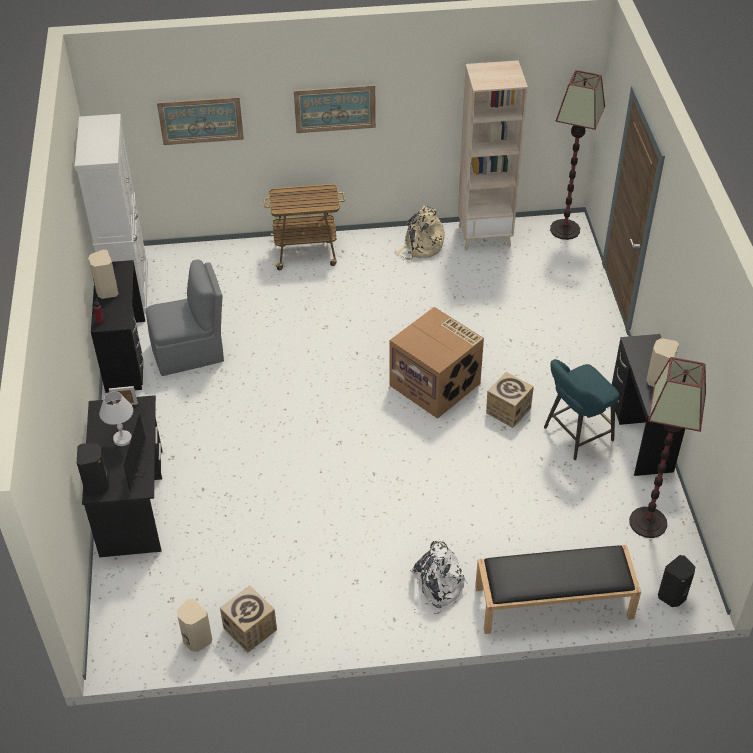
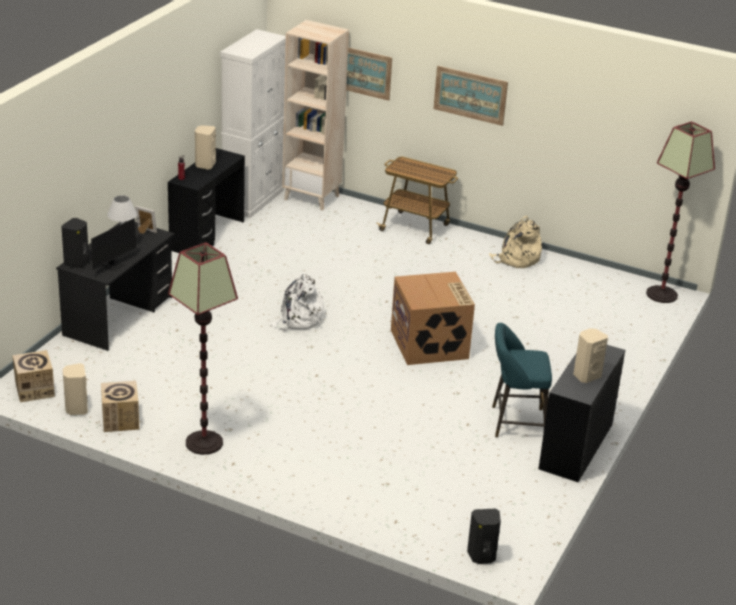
camera: 30 degrees right, 15 degrees down
(190, 352) = (256, 251): grey chair -> none
(436, 588) = (287, 461): white backpack -> white backpack (298, 320)
(485, 235) = (582, 272): beige bookcase -> beige bookcase (312, 197)
(508, 410) = (473, 384): cardboard box -> cardboard box (34, 390)
(553, 603) = (372, 512): black bench -> none
(648, 523) = (515, 503): floor lamp -> floor lamp (204, 443)

